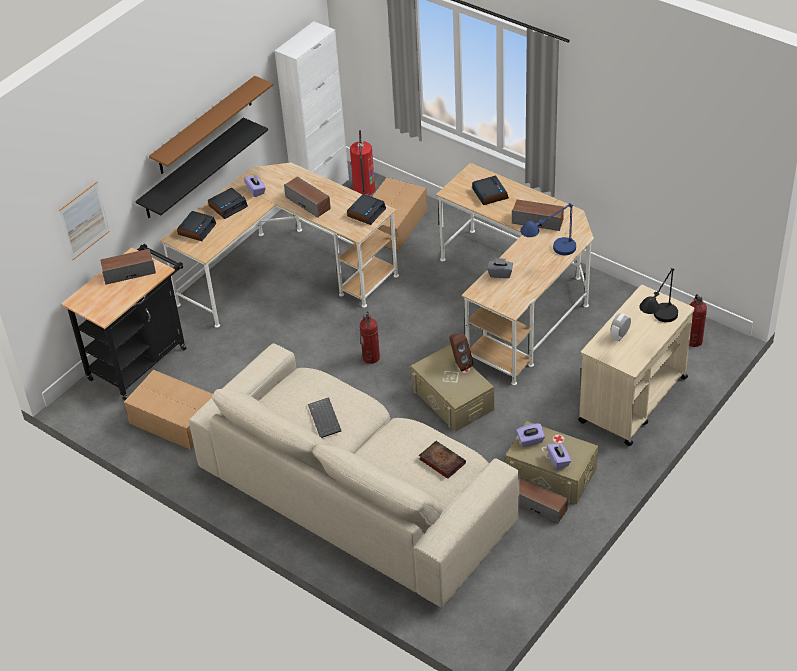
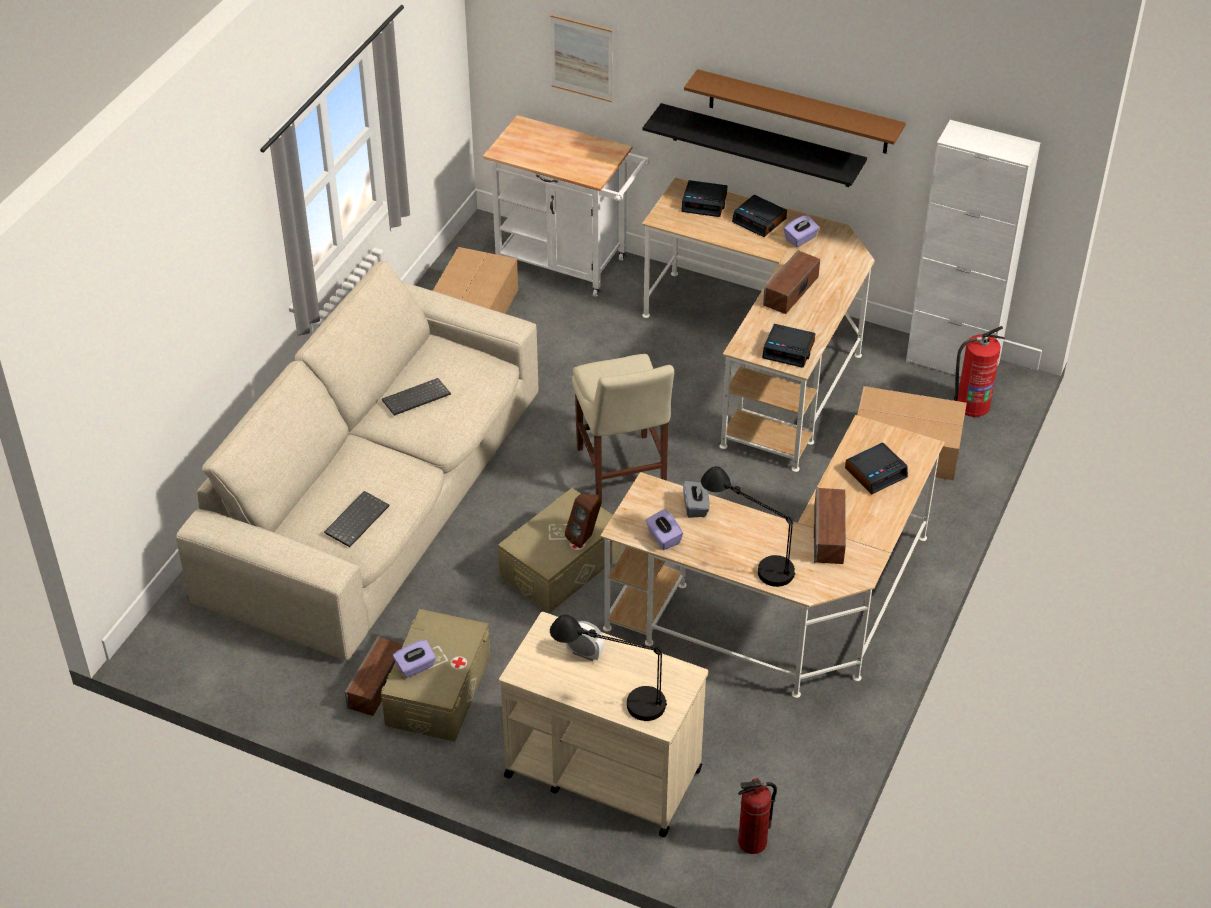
camera: 75 degrees right, 0 degrees up
(129, 272) = (583, 154): speaker -> none
(141, 360) = (568, 264): black cart -> white cart
(371, 358) = (622, 470): fire extinguisher -> beige chair
(441, 461) = (356, 519): book -> keyboard
(530, 440) = (449, 632): purple tissue box -> purple tissue box (663, 538)
(549, 257) = (748, 558): blue table lamp -> black table lamp

